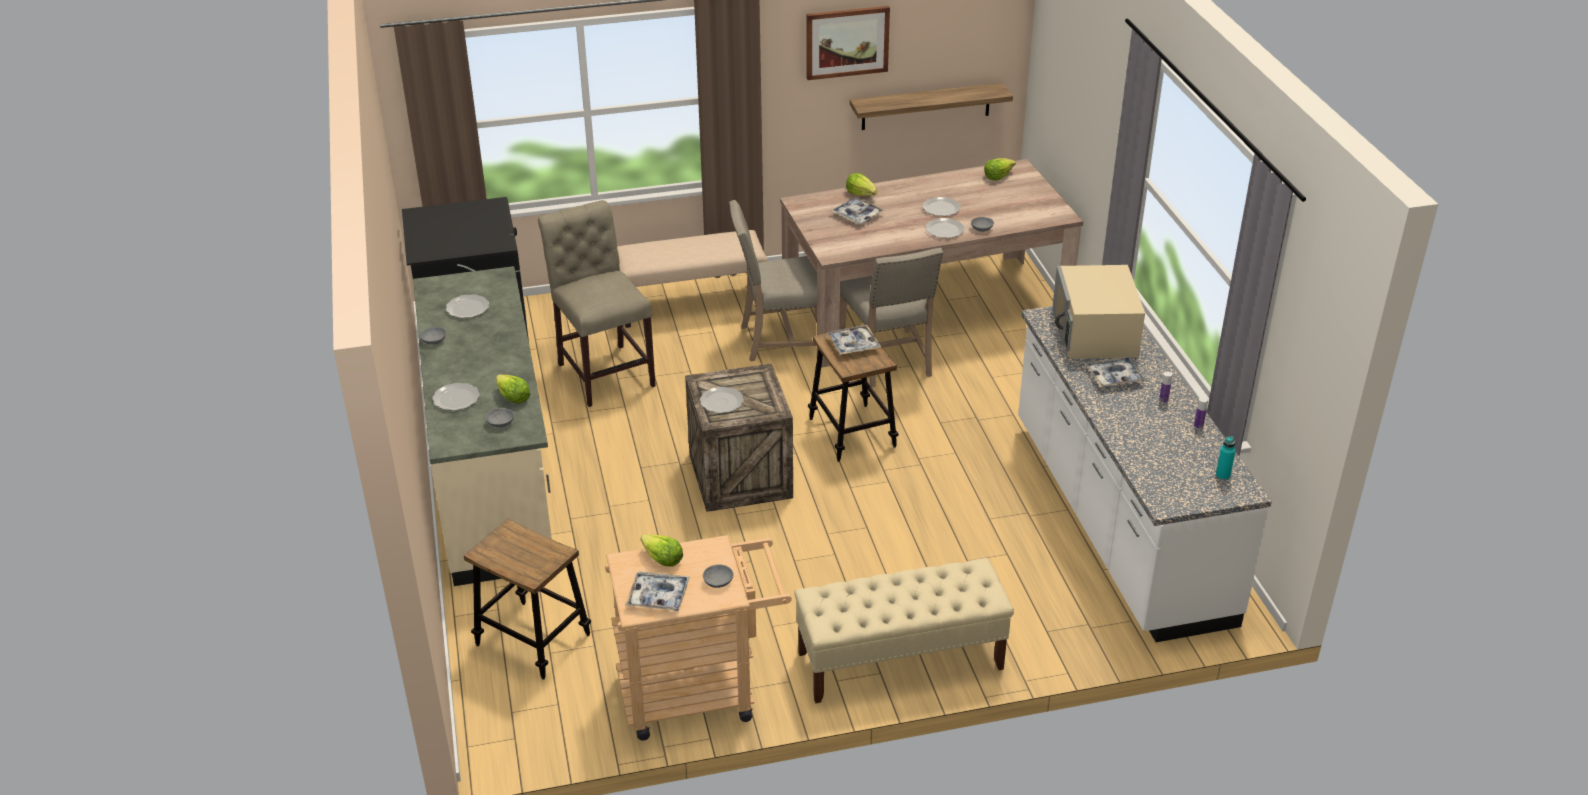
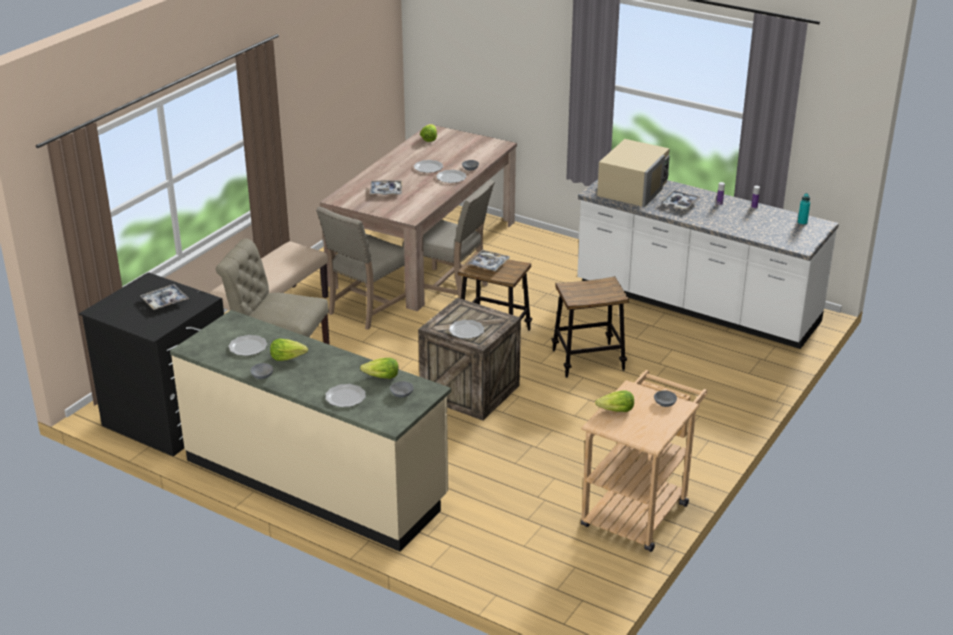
camera: 45 degrees left, 5 degrees down
(533, 640) = (502, 546): stool -> stool (588, 360)
(658, 596) = (649, 428): tray -> tray (165, 301)
(847, 42) = (313, 69): picture -> none
(861, 194) = (367, 179): lettuce -> lettuce (288, 357)
(899, 661) = (708, 429): beige bench -> none
(926, 106) = (357, 107): shelf -> none
(1094, 333) = (633, 188): beige microwave -> beige microwave turned 105 degrees counterclockwise

